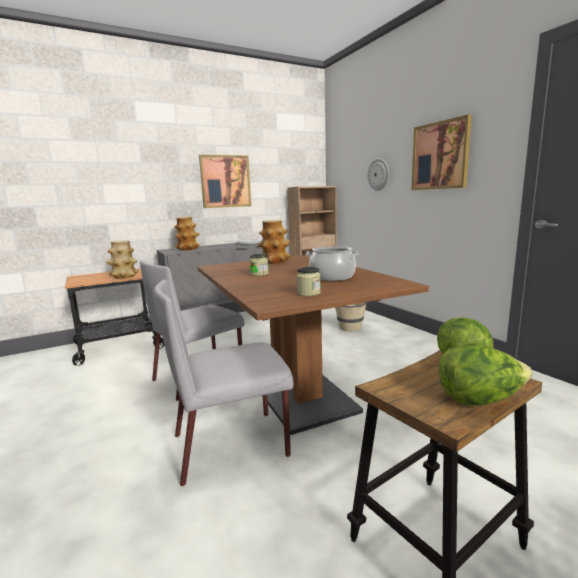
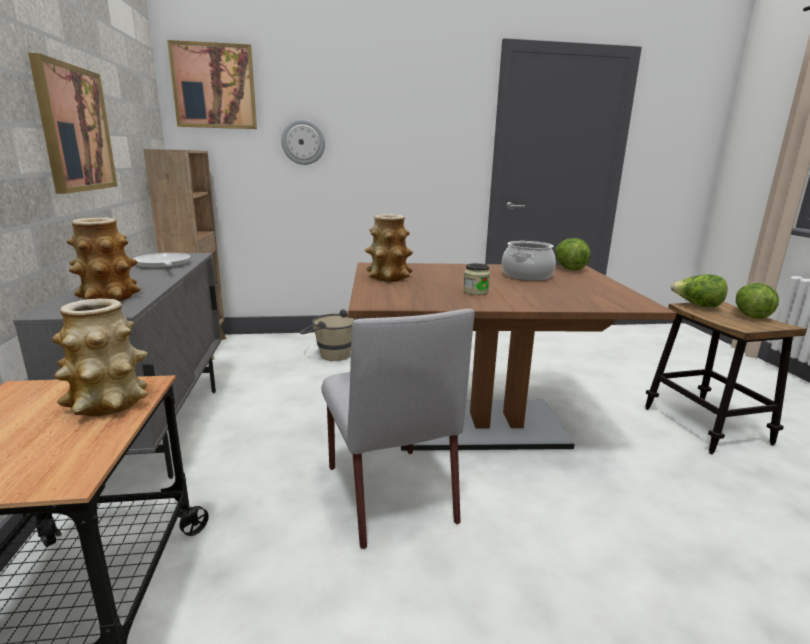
camera: 70 degrees left, 5 degrees up
(232, 444) = (585, 488): grey chair -> none
(308, 293) = (600, 291): jar -> none
(391, 282) = (568, 268): none -> lettuce
(440, 156) = (404, 131): picture -> picture (214, 86)

